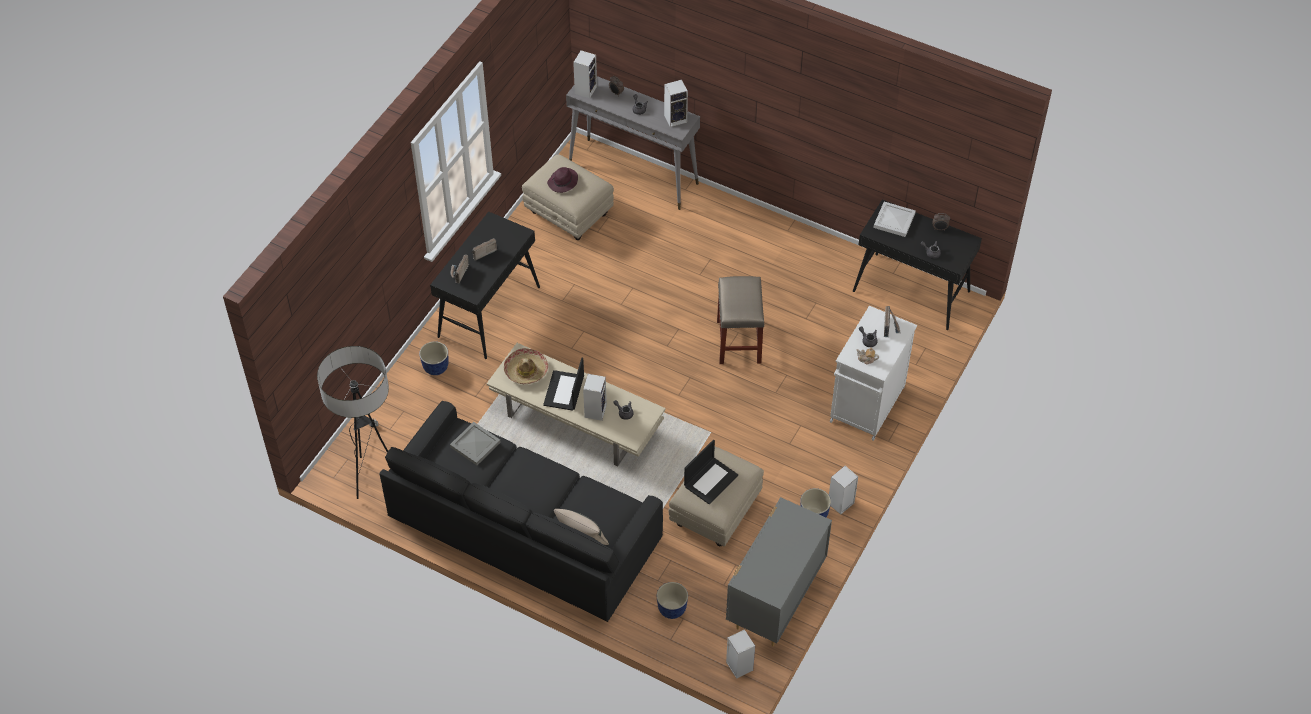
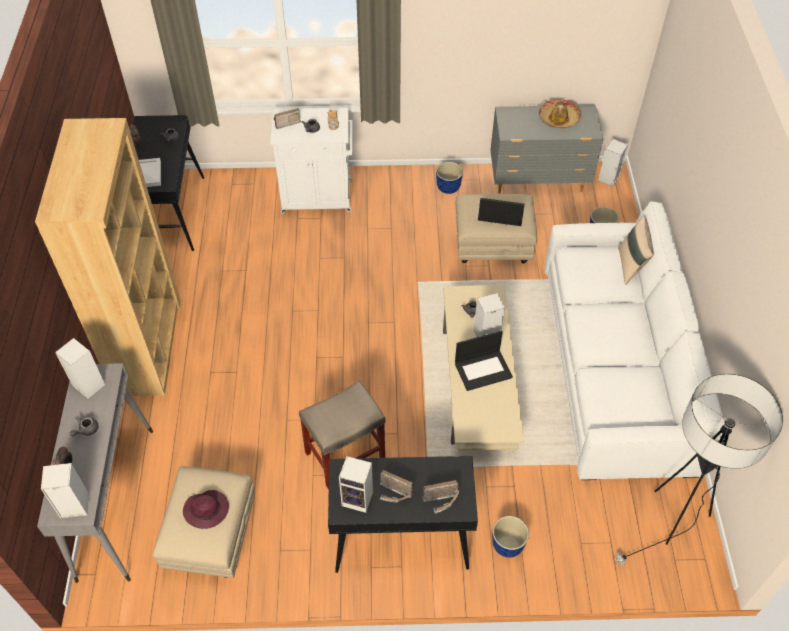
camera: 120 degrees left, 0 degrees up
(476, 444) = (609, 393): grey tray -> none
(524, 527) = (616, 365): black sofa -> white sofa
(526, 370) = (483, 414): hat -> hat (558, 118)
(739, 342) = (304, 305): beige stool -> beige stool (345, 454)
(763, 231) = (148, 346): none -> brown bookcase
(840, 504) = (425, 177): speaker -> speaker (358, 498)

